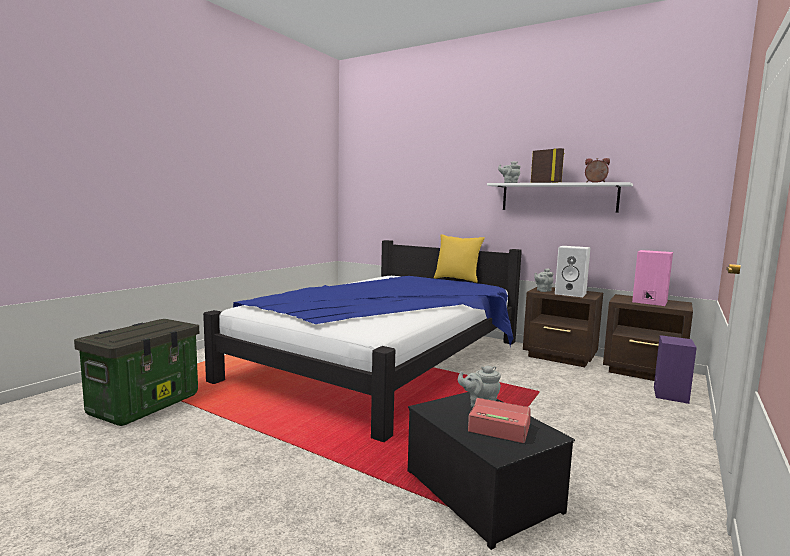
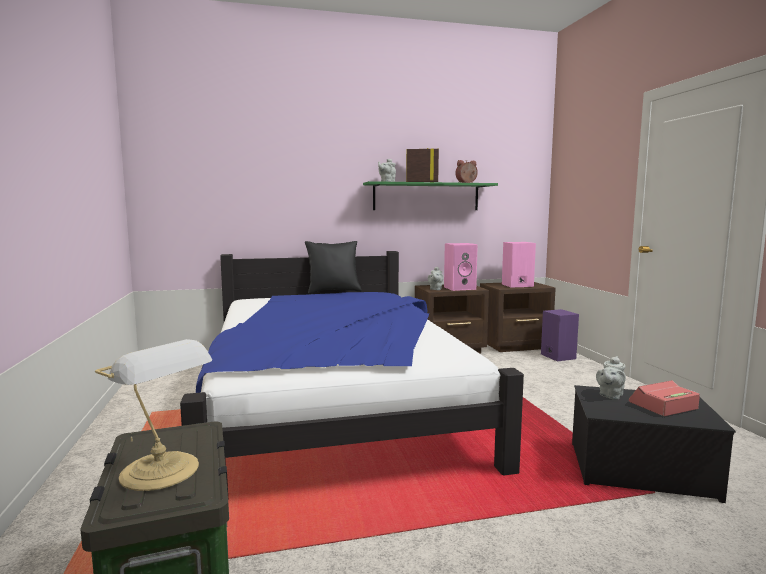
camera: 45 degrees left, 0 degrees up
(129, 332) = (163, 471): none -> table lamp
(457, 279) = (333, 291): yellow pillow -> black pillow
(558, 197) = (426, 196): white shelf -> green shelf
(571, 294) = (460, 288): white speaker -> pink speaker

